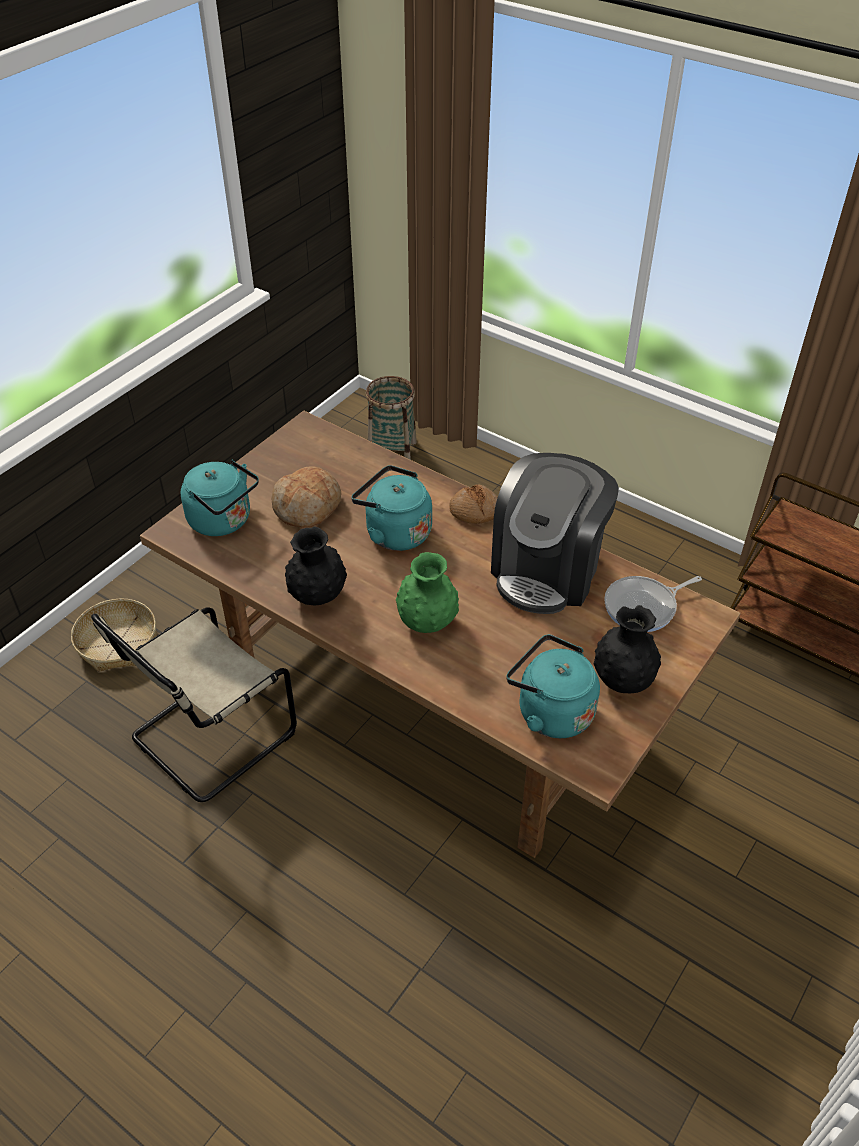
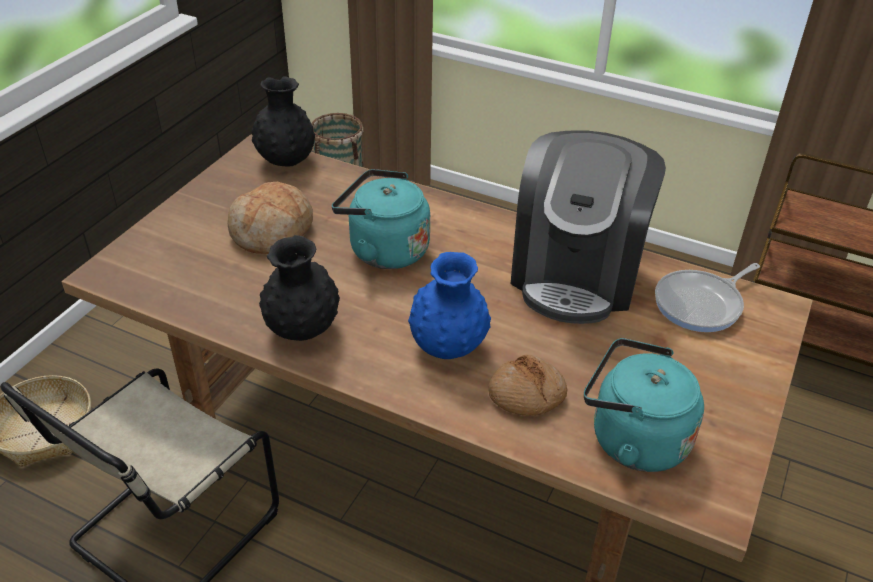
camera: 10 degrees left, 5 degrees down
(224, 521) = (169, 256): turquoise kettle -> none
(427, 622) = (448, 347): green vase -> blue vase
(475, 511) = (474, 220): bread -> bread (527, 395)
(623, 680) = (708, 391): black vase -> black vase (286, 161)

